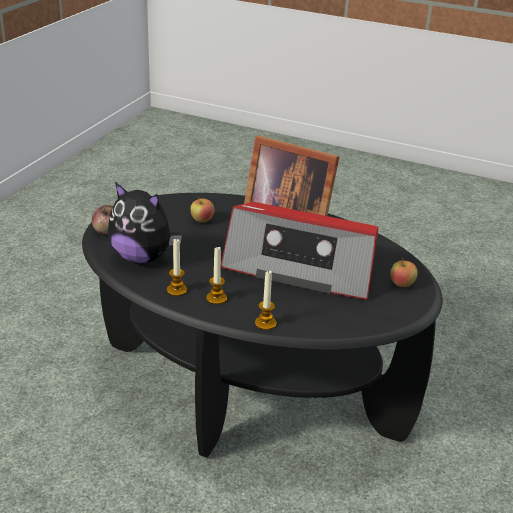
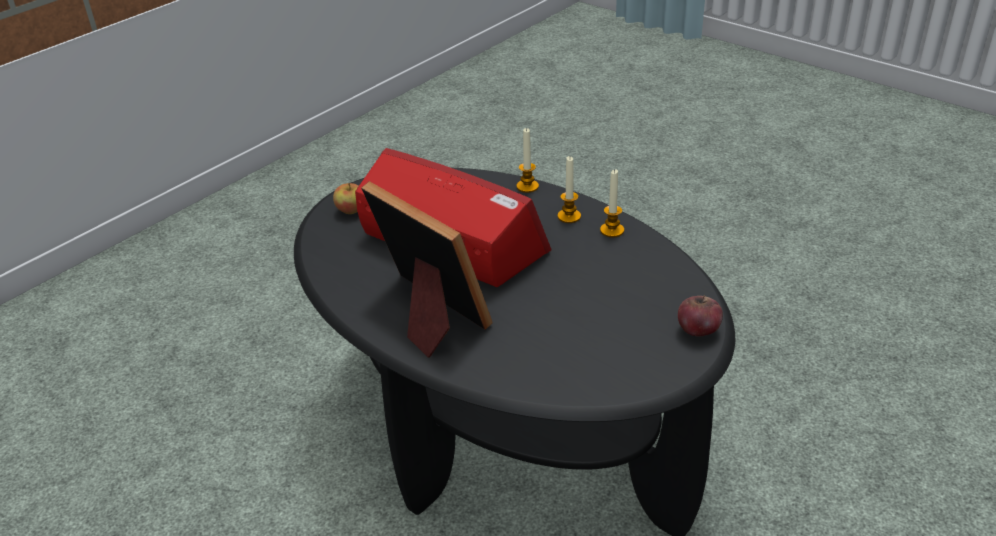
camera: 160 degrees left, 5 degrees up
(142, 257) = (648, 279): plush toy -> none
(202, 220) = (550, 335): apple -> none

